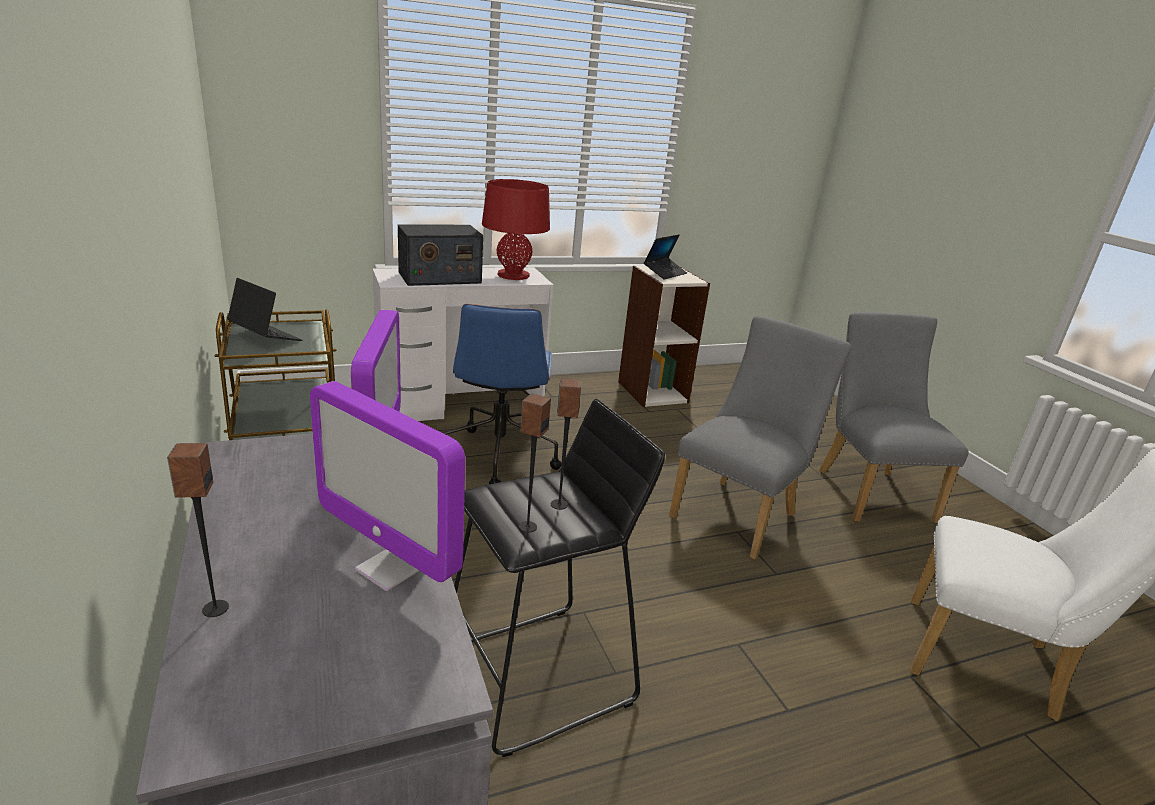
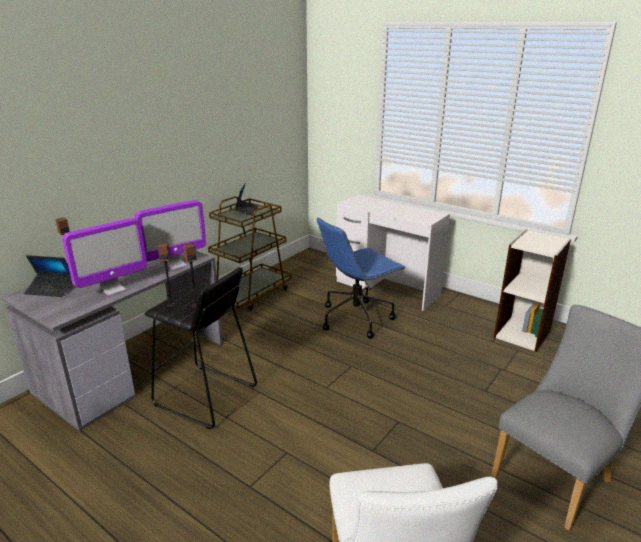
camera: 60 degrees right, 0 degrees up
(391, 568) = (113, 289): monitor -> monitor turned 135 degrees counterclockwise
(439, 277) = (376, 206): radio -> none
(513, 275) = (421, 214): red table lamp -> none
(664, 273) = (536, 240): laptop -> laptop (51, 289)
(739, 513) = (421, 416): grey chair -> none

